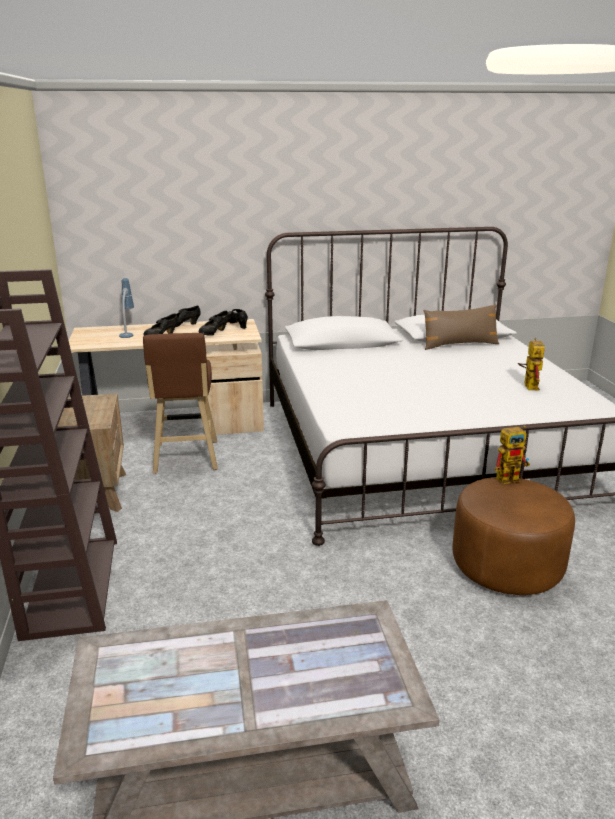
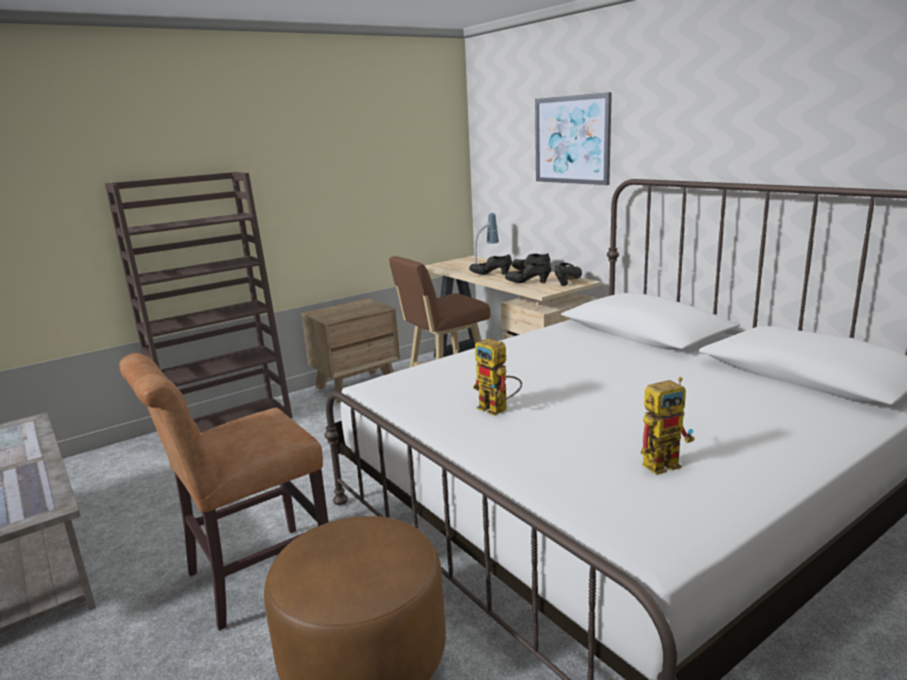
camera: 65 degrees right, 5 degrees down
(207, 202) = (572, 140): none -> picture
(394, 600) = (252, 578): none -> brown chair
(459, 345) = (767, 385): brown pillow -> none
(511, 477) = (412, 540): toy robot -> toy robot (498, 410)

